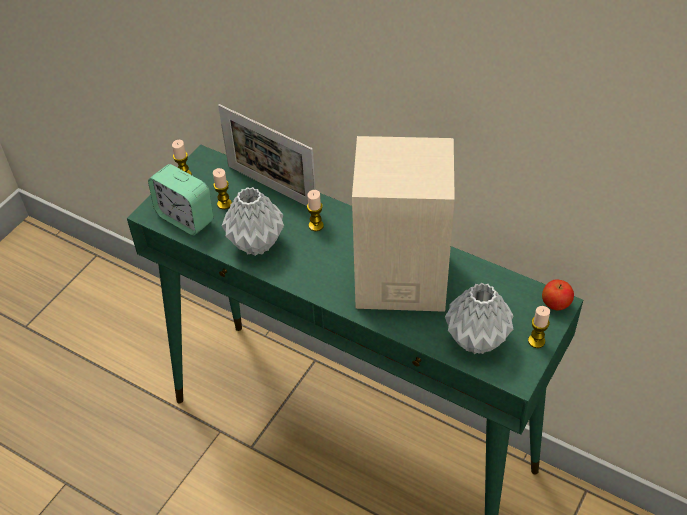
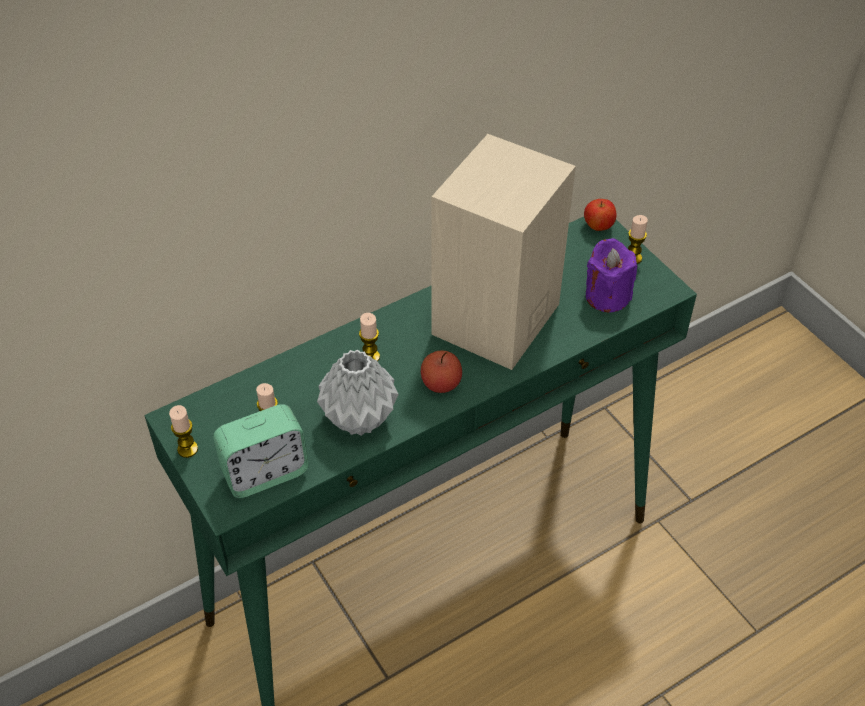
camera: 65 degrees left, 0 degrees up
(271, 187) = (279, 373): picture frame -> none
(315, 273) = (441, 383): none -> apple
(477, 339) = (607, 296): grey vase -> purple candle

